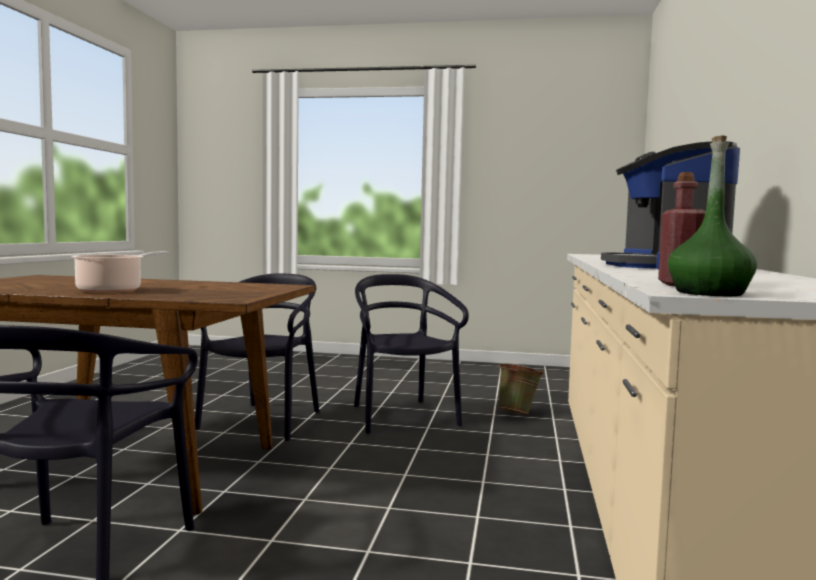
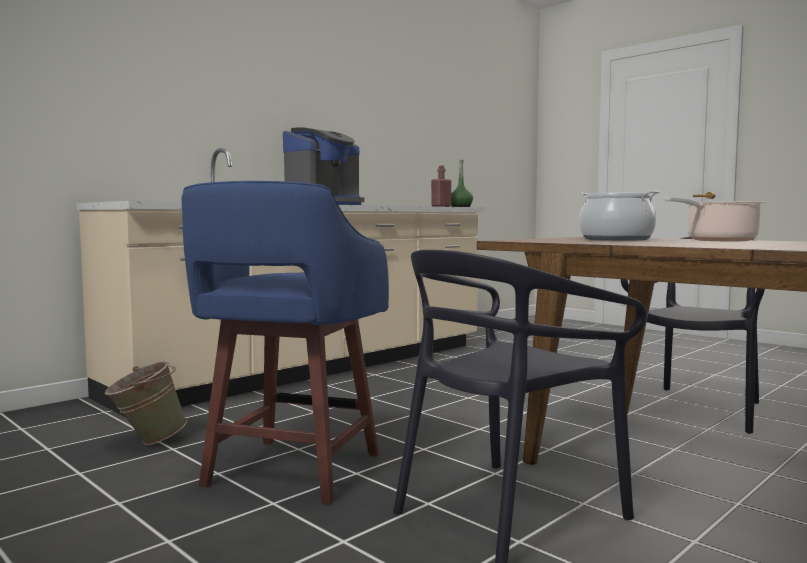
camera: 145 degrees left, 0 degrees up
(205, 290) = (616, 239): none -> cooking pot
(401, 417) = (291, 472): black chair -> blue stool

